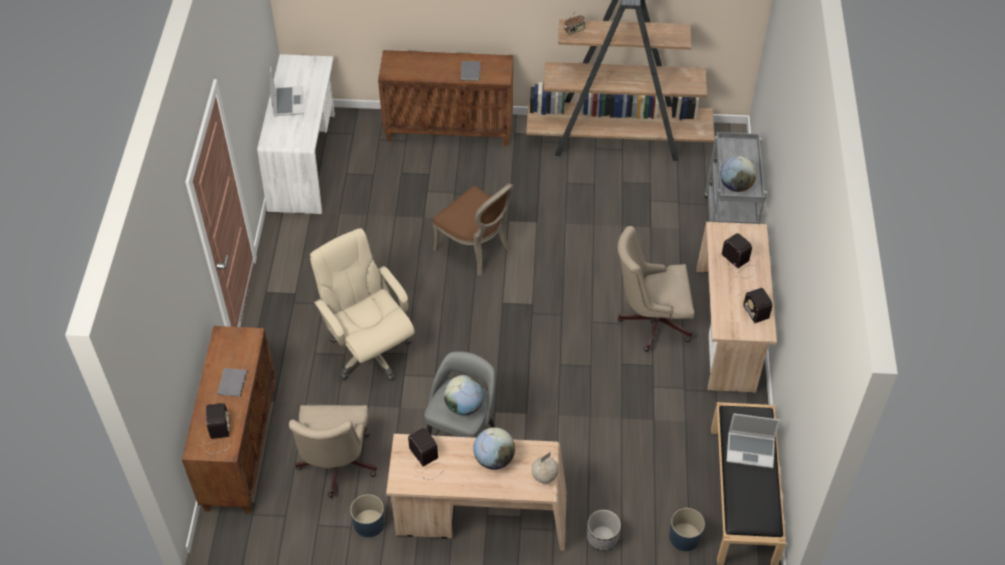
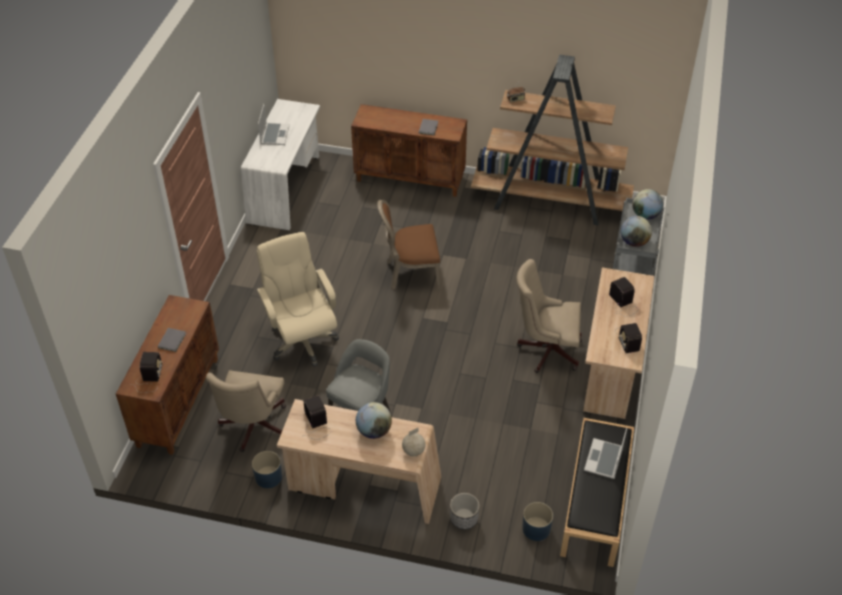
camera: 10 degrees right, 5 degrees down
(464, 406) = (360, 386): globe -> globe (645, 215)
(476, 249) = (410, 273): brown chair -> brown chair turned 120 degrees clockwise
(751, 450) = (604, 460): laptop -> laptop turned 90 degrees clockwise

